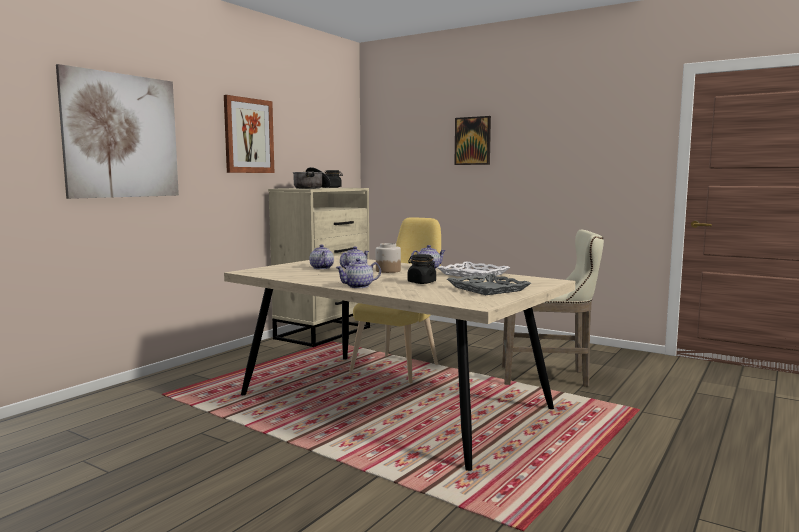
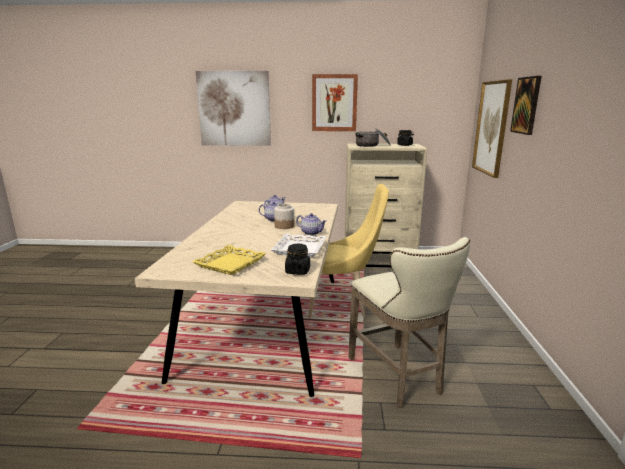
camera: 60 degrees right, 10 degrees up
(358, 286) = (210, 232): teapot -> none
(410, 165) = (492, 128): none -> picture
(421, 282) = (242, 242): black jar -> black jar (297, 271)
(487, 289) = (230, 264): grey tray -> yellow tray

